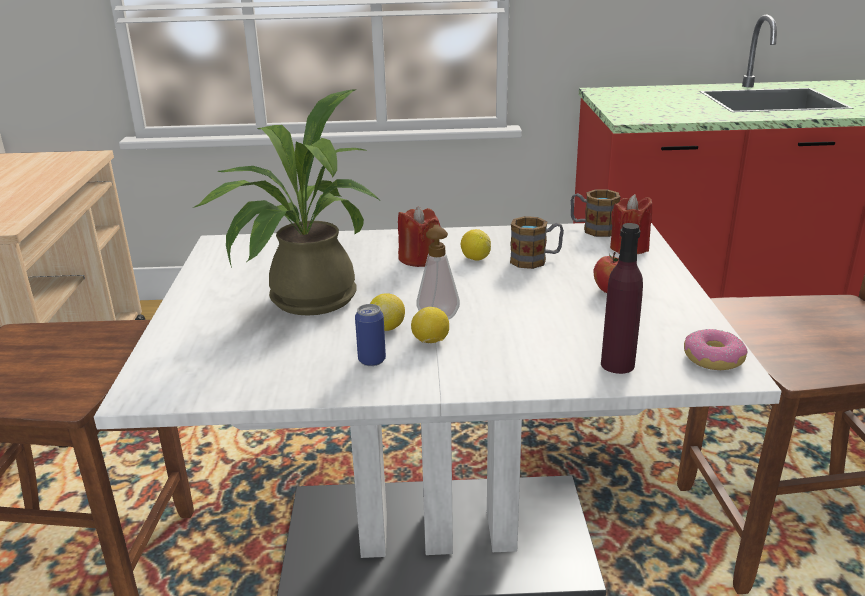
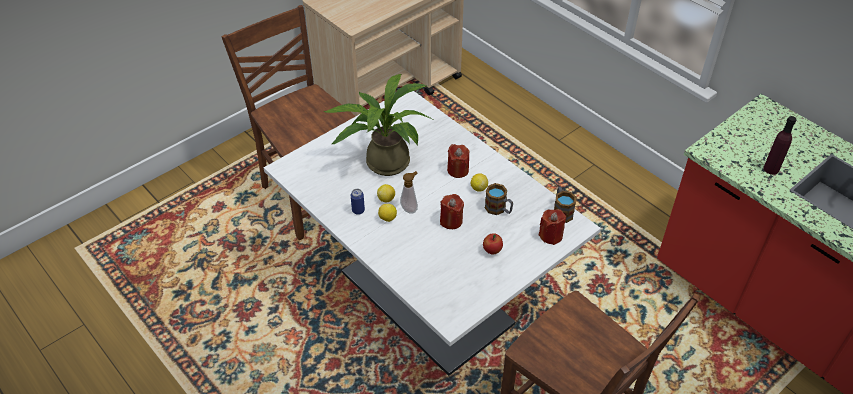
camera: 50 degrees right, 20 degrees up
(511, 297) = (451, 221): none -> red candle
(617, 364) = (423, 283): purple bottle -> purple bottle (771, 169)
(712, 359) = (456, 311): donut -> none

